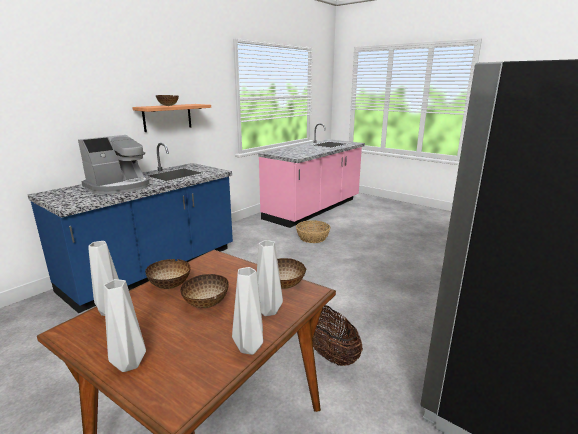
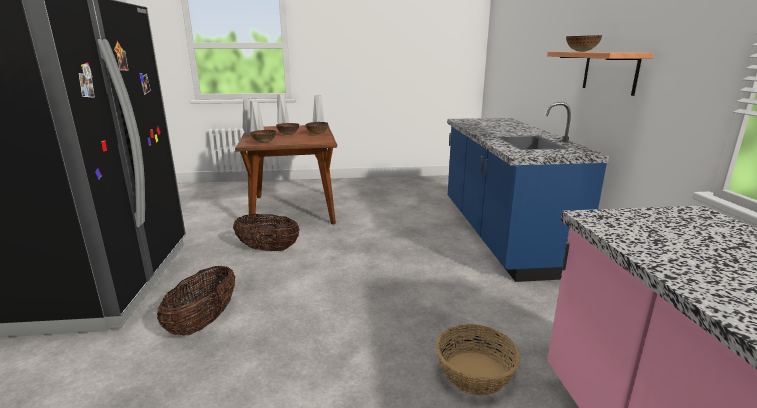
camera: 135 degrees right, 0 degrees up
(119, 186) = (498, 128): coffee machine -> none
(416, 303) = (204, 322): none -> basket

